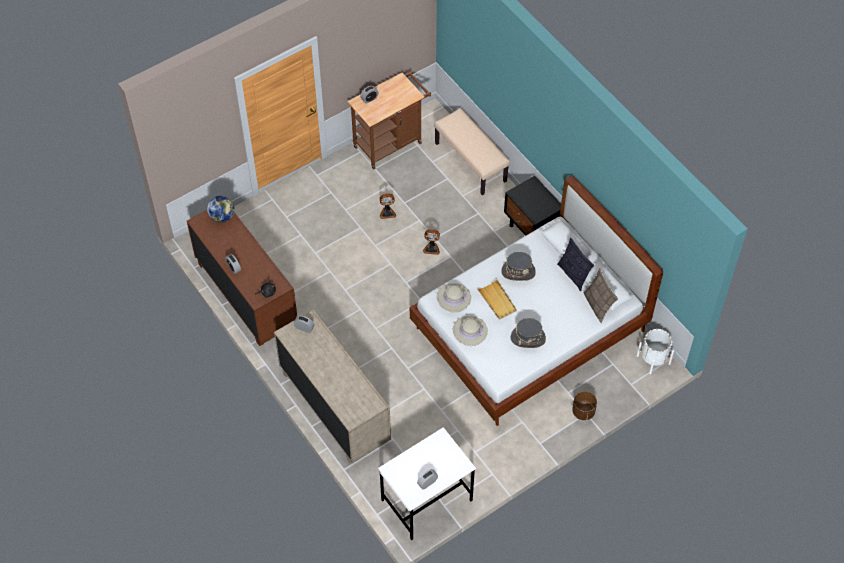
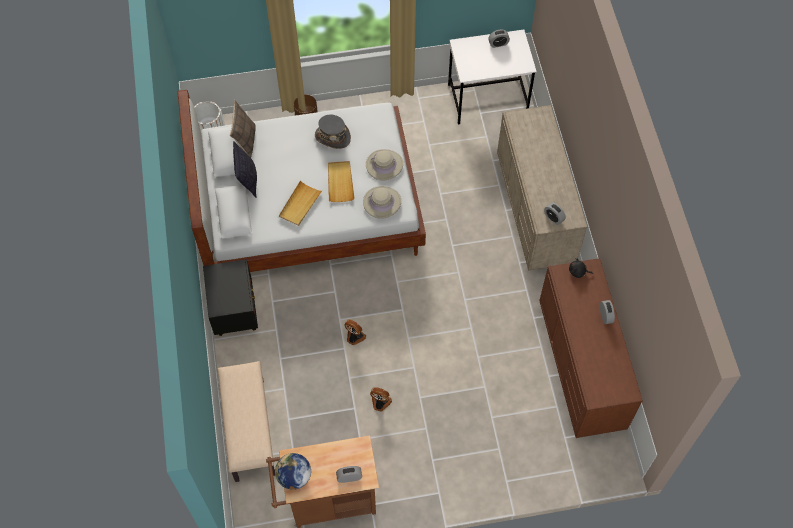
camera: 155 degrees left, 5 degrees up
(222, 216) = (597, 387): globe -> globe (294, 477)
(518, 271) = (300, 204): grey hat -> beige tray

